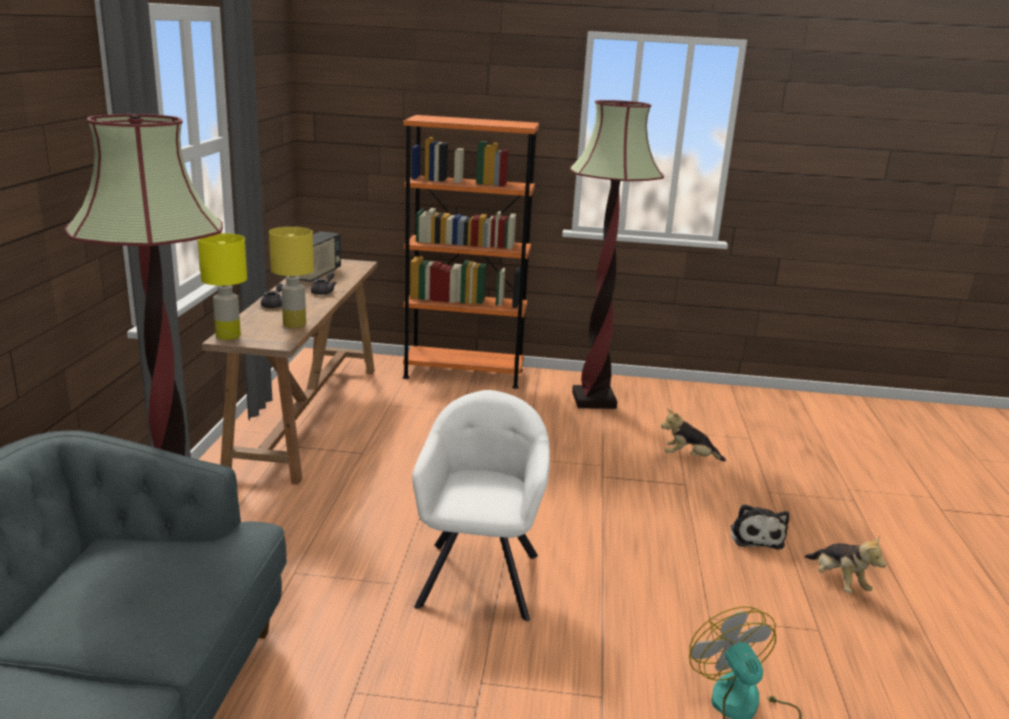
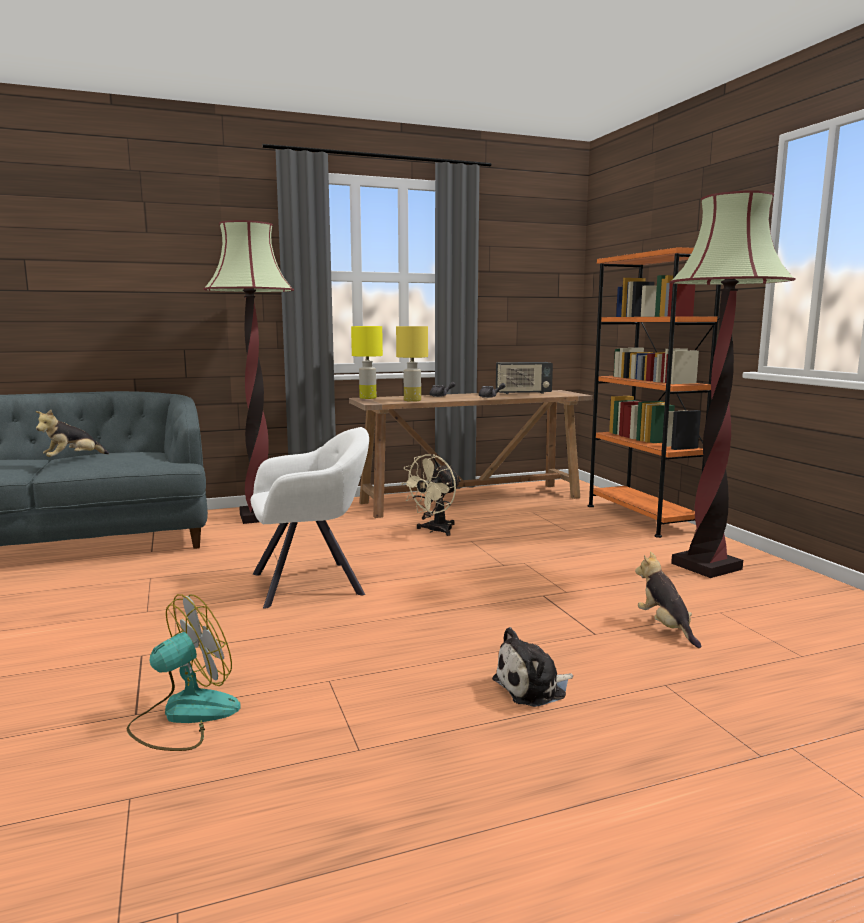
camera: 65 degrees right, 10 degrees down
(388, 467) = (435, 531): none -> beige fan
(838, 582) = (489, 757): plush toy -> plush toy (72, 459)

